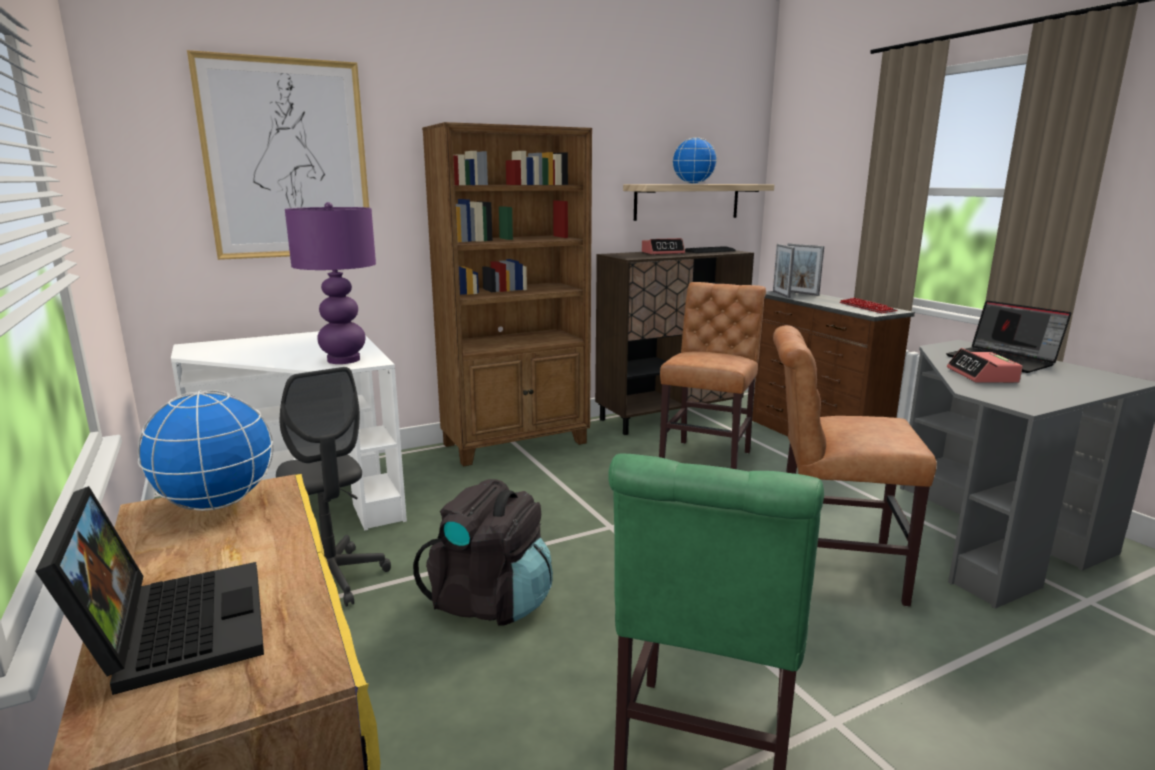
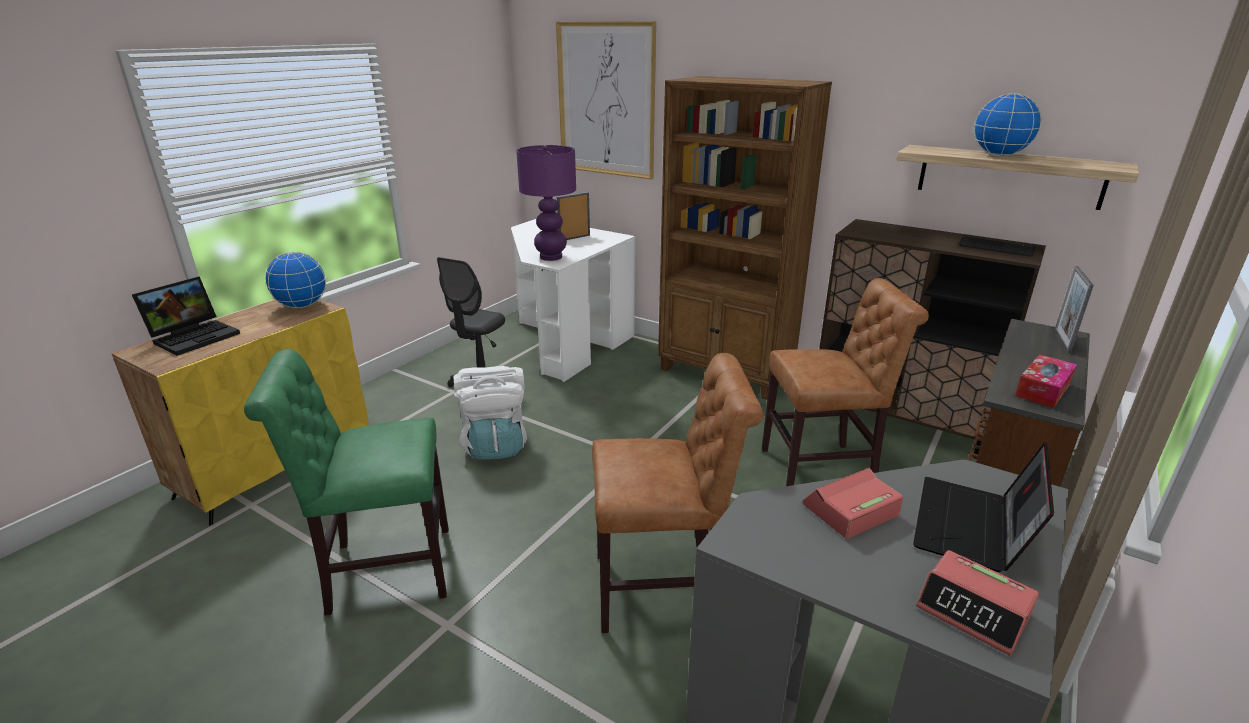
camera: 60 degrees right, 10 degrees up
(490, 601) = (495, 444): black backpack -> white backpack
(663, 253) = (924, 235): alarm clock -> alarm clock (974, 611)
(781, 294) = (1025, 332): picture frame -> picture frame (574, 238)
(827, 569) = (664, 589): brown chair -> brown chair turned 105 degrees clockwise
(867, 307) = (1043, 390): keyboard -> tissue box

